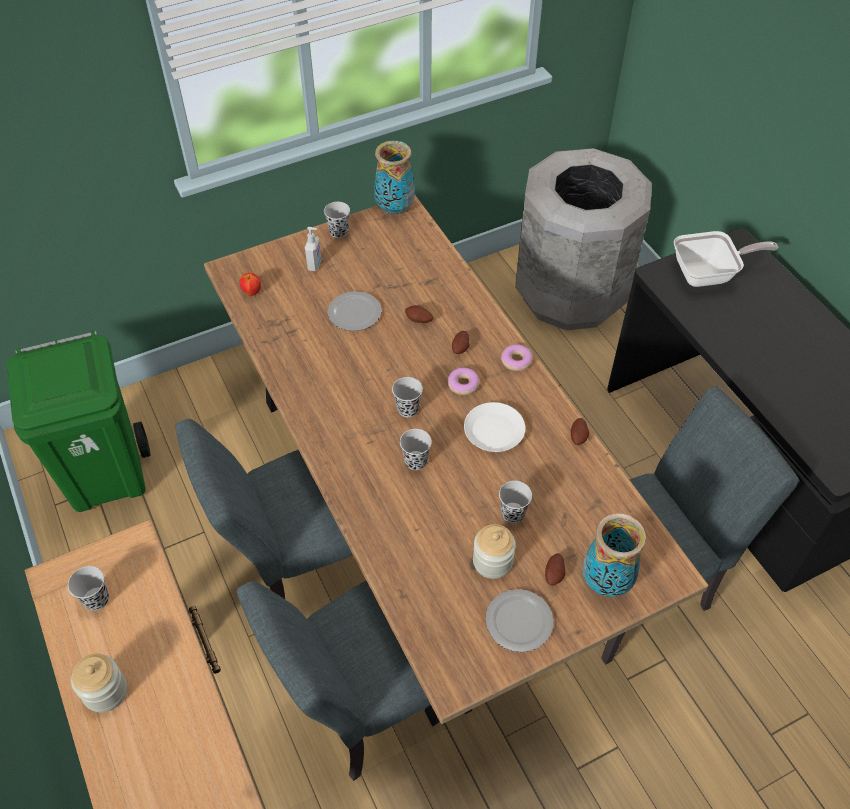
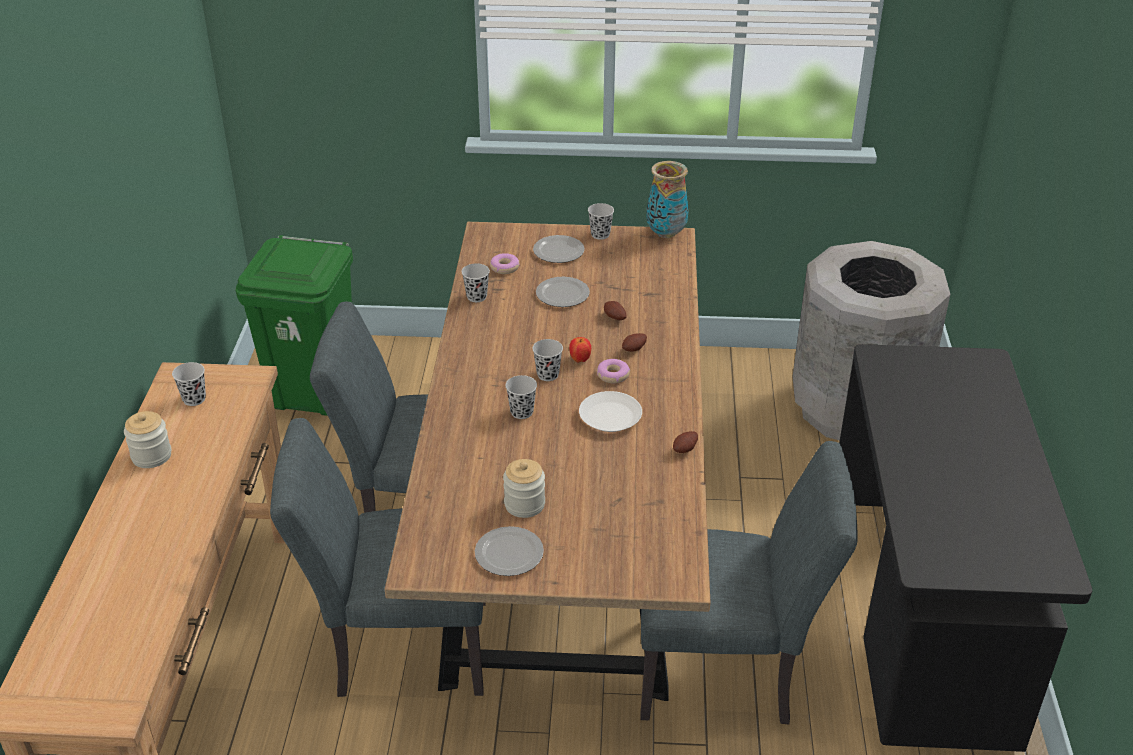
camera: 30 degrees right, 15 degrees down
(252, 292) = (488, 253): apple -> apple (580, 360)
(315, 265) = (558, 251): soap dispenser -> plate
(512, 513) = (573, 479): black cup -> black cup (476, 297)
(516, 361) = (678, 376): donut -> donut (504, 268)
(554, 574) = (571, 535): potato -> none
(606, 581) = (614, 559): vase -> none
(709, 274) = (931, 373): frying pan -> none

